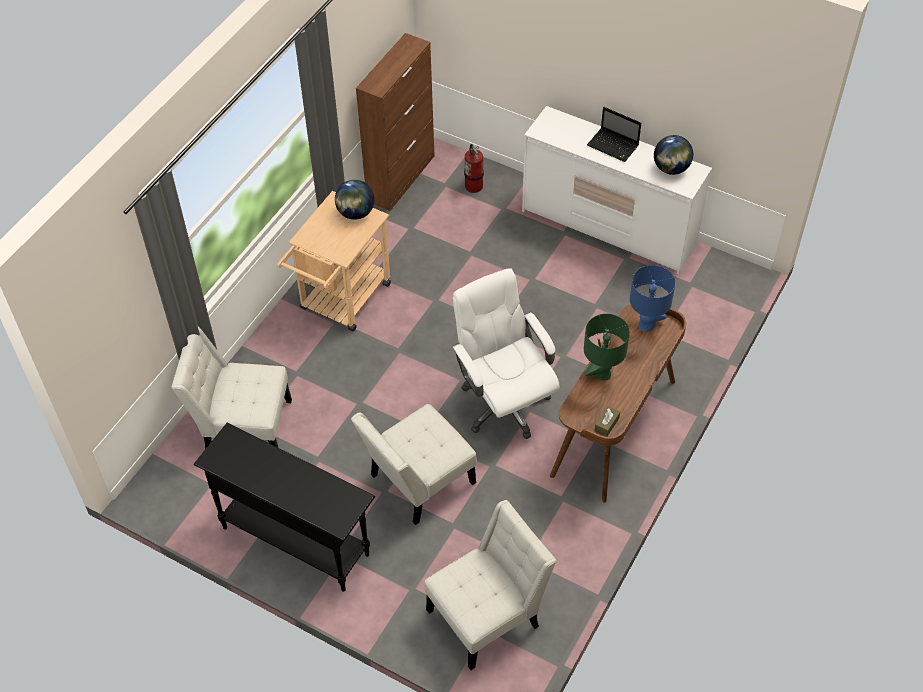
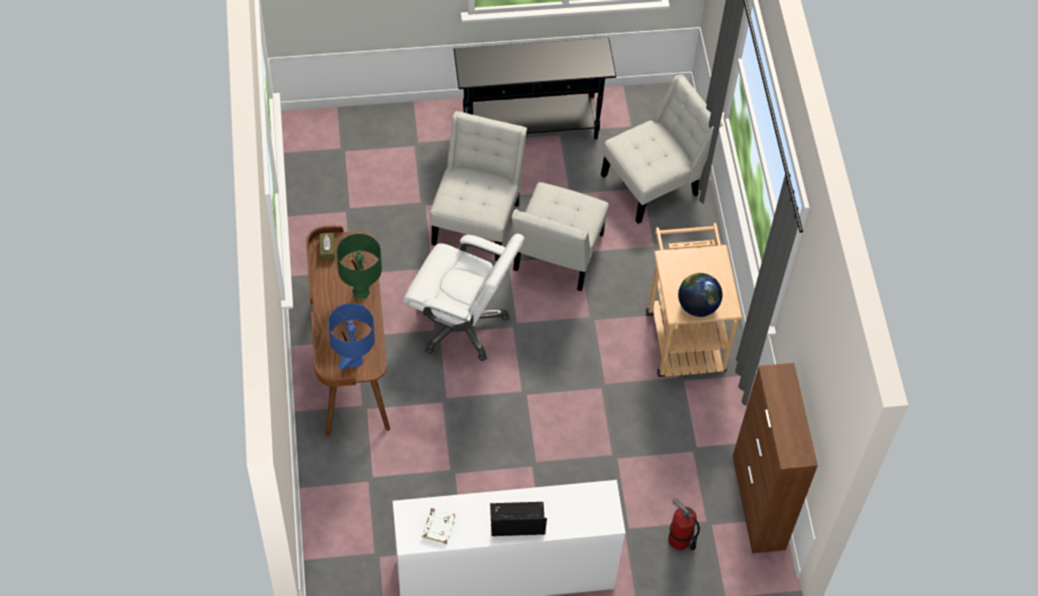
camera: 140 degrees right, 5 degrees up
(488, 615) = (346, 158): white chair -> white chair (556, 256)
(671, 168) = (438, 526): globe -> white book

